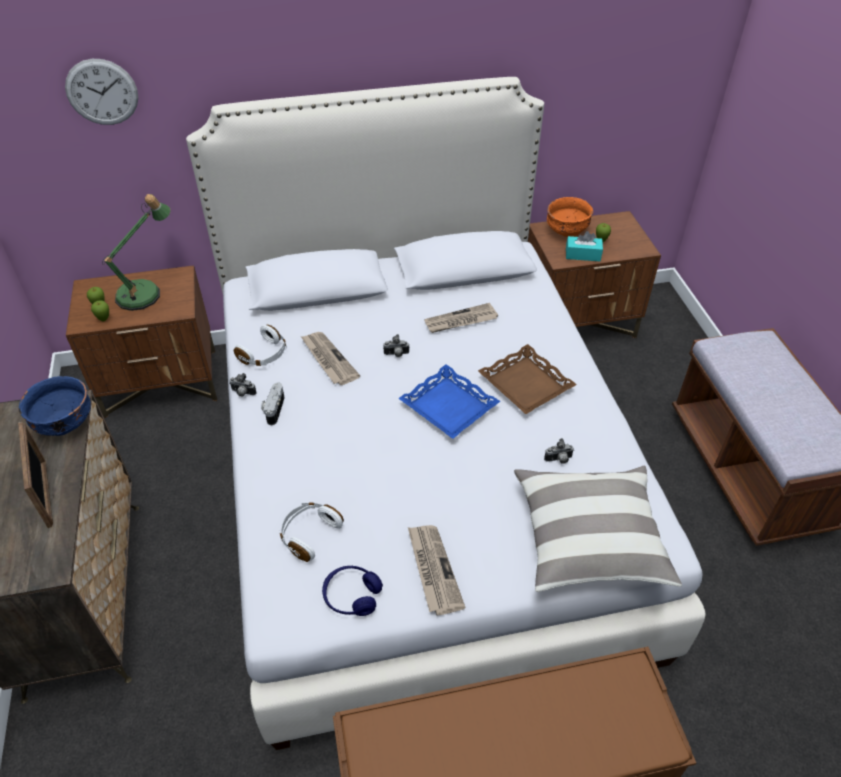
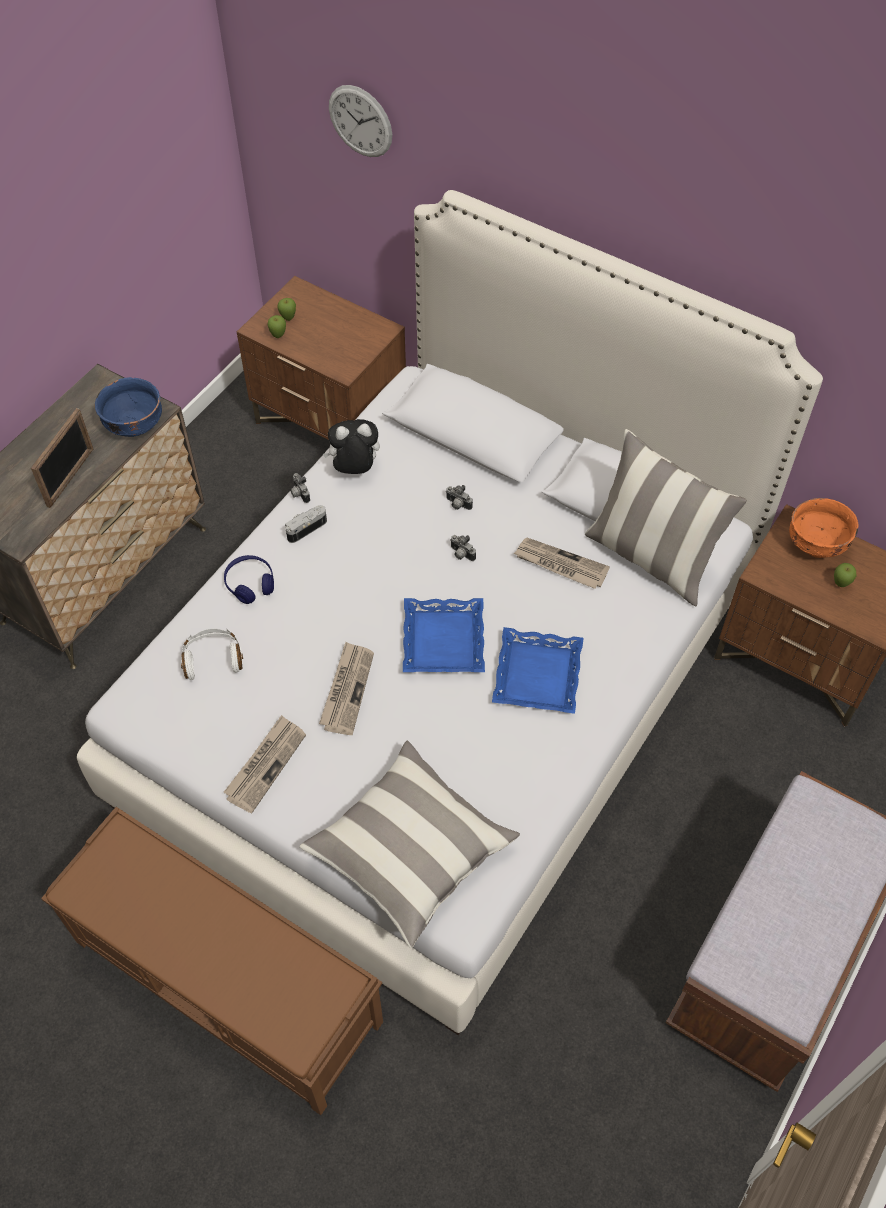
camera: 45 degrees right, 10 degrees up
(145, 292) = (336, 330): table lamp -> none
(264, 355) = (354, 469): white headphones -> plush toy
(328, 359) = (399, 514): newspaper -> newspaper (347, 689)
(352, 595) = (190, 732): blue headphones -> blue headphones (250, 583)
(503, 284) = (652, 557): none -> pillow
(526, 384) = (538, 675): brown tray -> blue tray
(559, 460) = (474, 767): camera -> camera (457, 505)
(583, 255) = (796, 585): turquoise tissue box -> none

